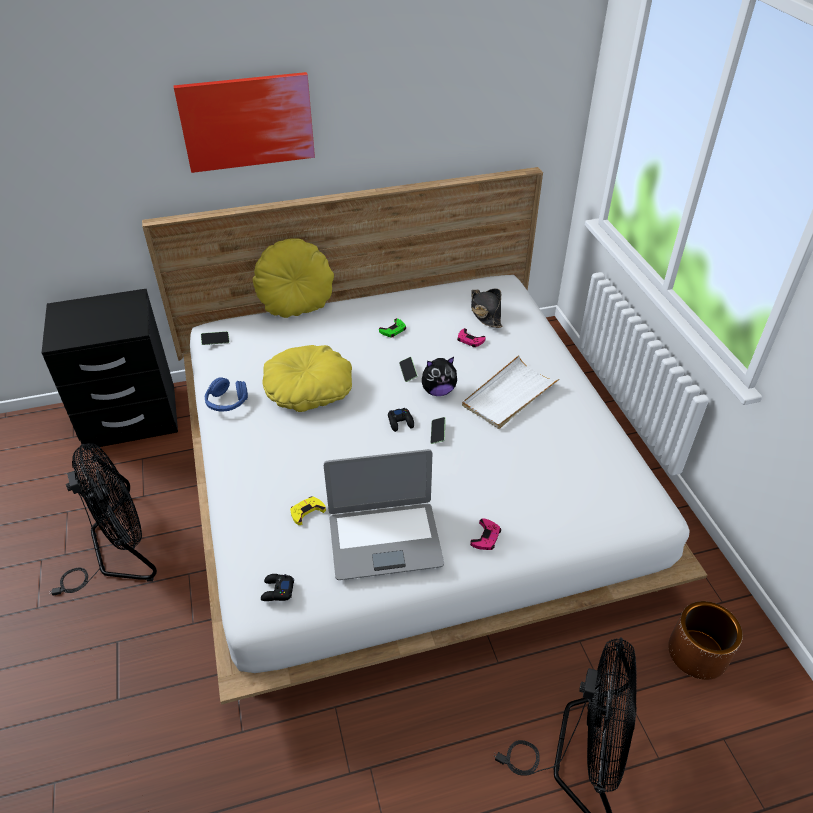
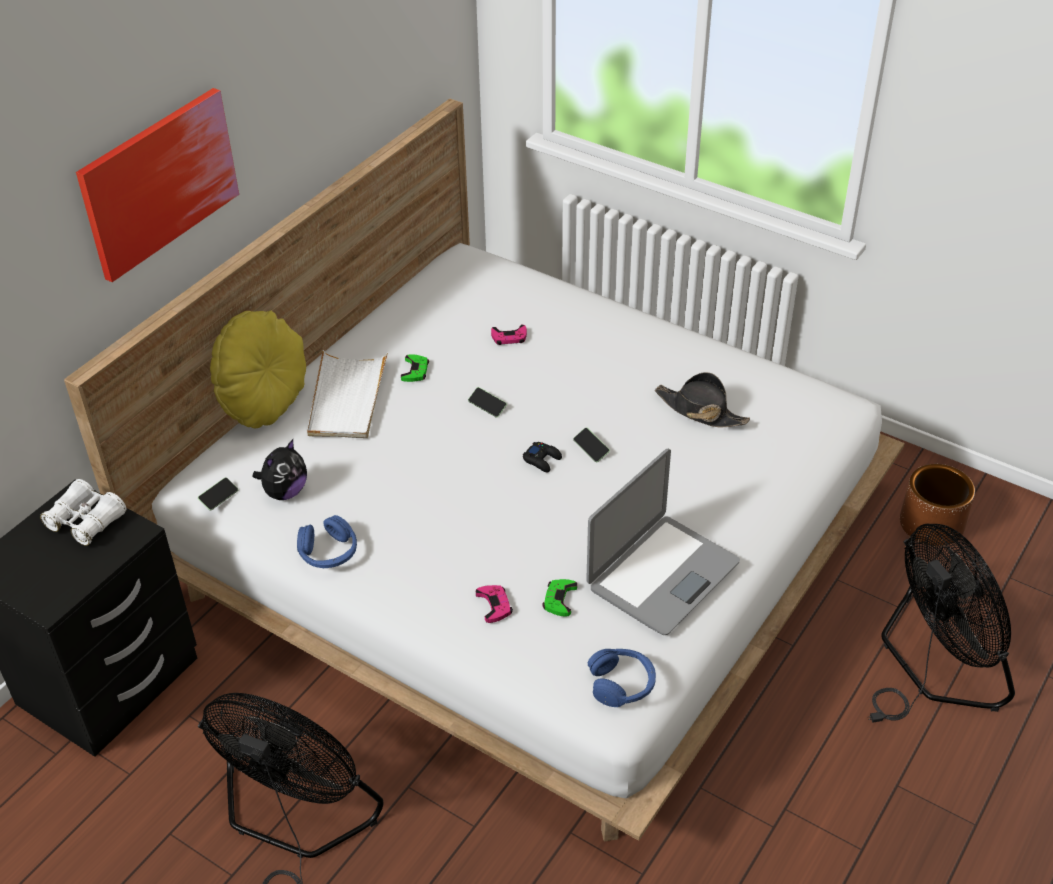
camera: 40 degrees left, 0 degrees up
(123, 311) = (86, 521): none -> white binoculars
(277, 591) = (622, 684): black game controller -> blue headphones
(307, 512) = (559, 599): yellow game controller -> green game controller
(308, 387) = (401, 483): yellow pillow -> none
(438, 391) = (541, 407): plush toy -> plush toy (285, 492)
(485, 312) = (488, 299): black hat -> black hat (700, 410)
(486, 537) = (742, 514): pink game controller -> pink game controller (494, 605)
(509, 395) = (613, 372): white tray -> white tray (347, 398)

